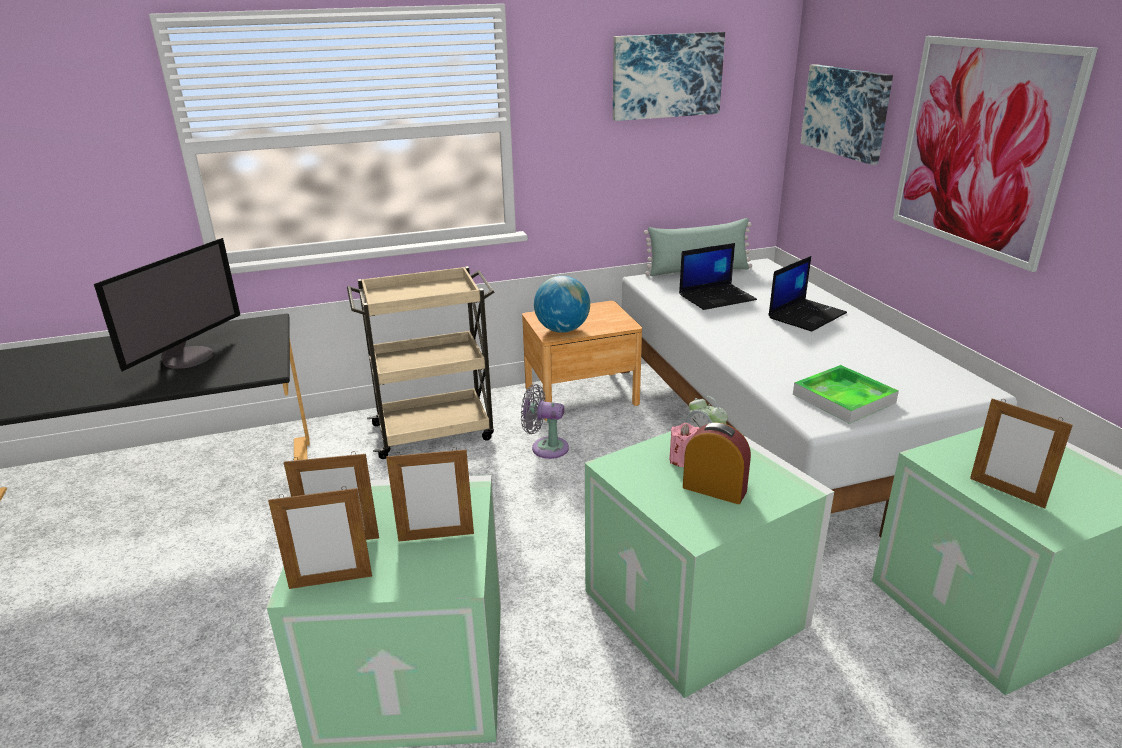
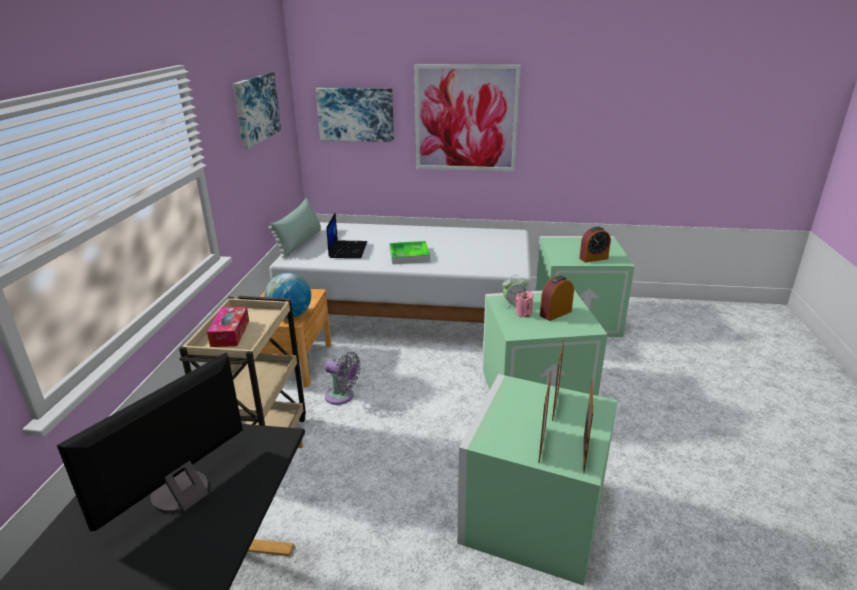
camera: 65 degrees left, 0 degrees up
(187, 357) = (180, 493): monitor -> monitor turned 105 degrees counterclockwise
(411, 292) = (230, 333): none -> tissue box
(546, 447) = (342, 397): grey fan -> grey fan turned 105 degrees counterclockwise
(806, 315) = (402, 237): laptop -> none
(843, 398) = (499, 259): tray -> tray (409, 255)
(1006, 492) = (593, 258): picture frame -> alarm clock

